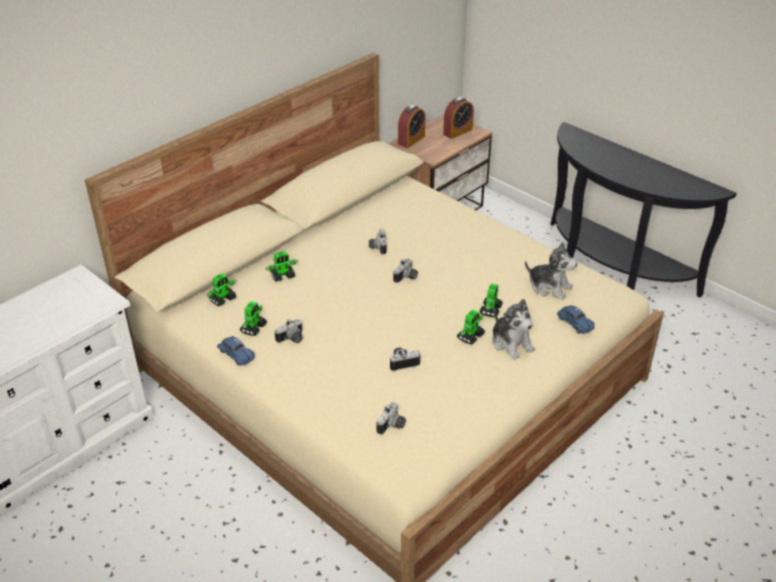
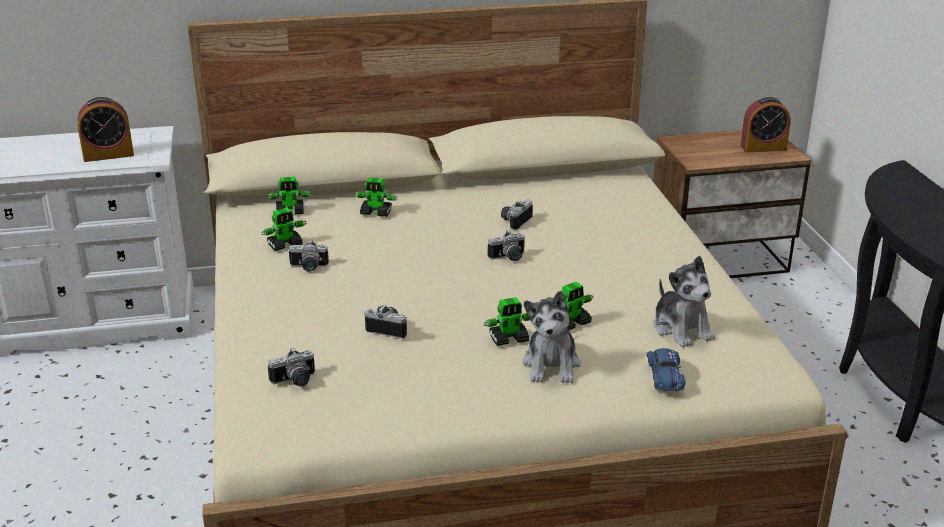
camera: 35 degrees right, 10 degrees down
(236, 354) = (238, 260): blue toy car -> none
(411, 140) = (691, 140): alarm clock -> alarm clock (108, 155)

